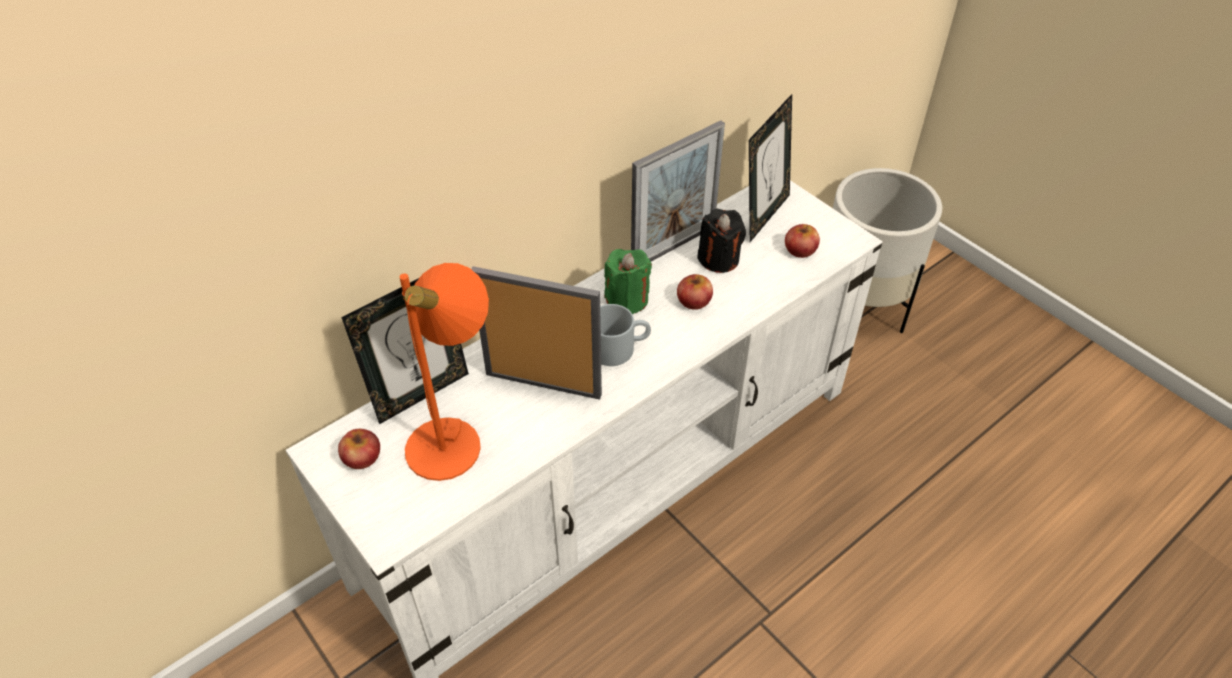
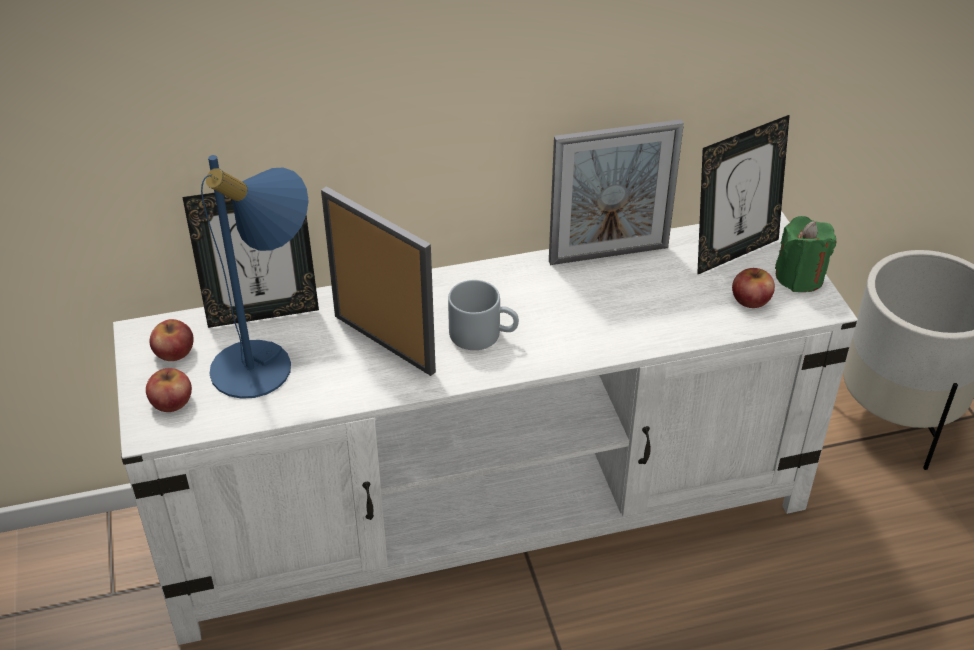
camera: 25 degrees right, 5 degrees down
(453, 438) = (266, 363): orange table lamp -> blue table lamp
(627, 299) = (523, 291): green candle -> green candle (799, 277)
(694, 300) = (594, 313): apple -> apple (171, 401)
(719, 259) = (650, 281): black candle -> none

